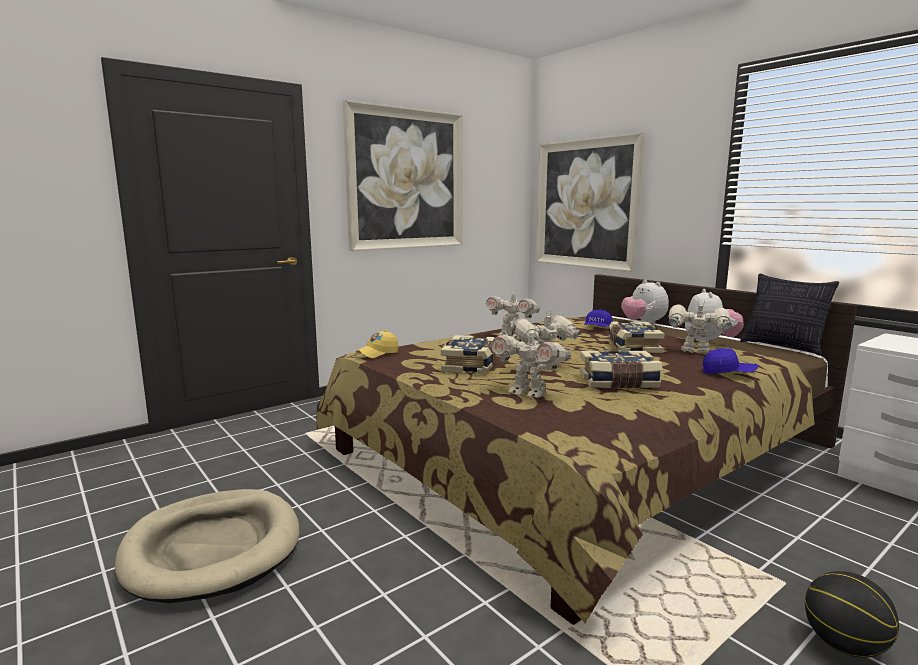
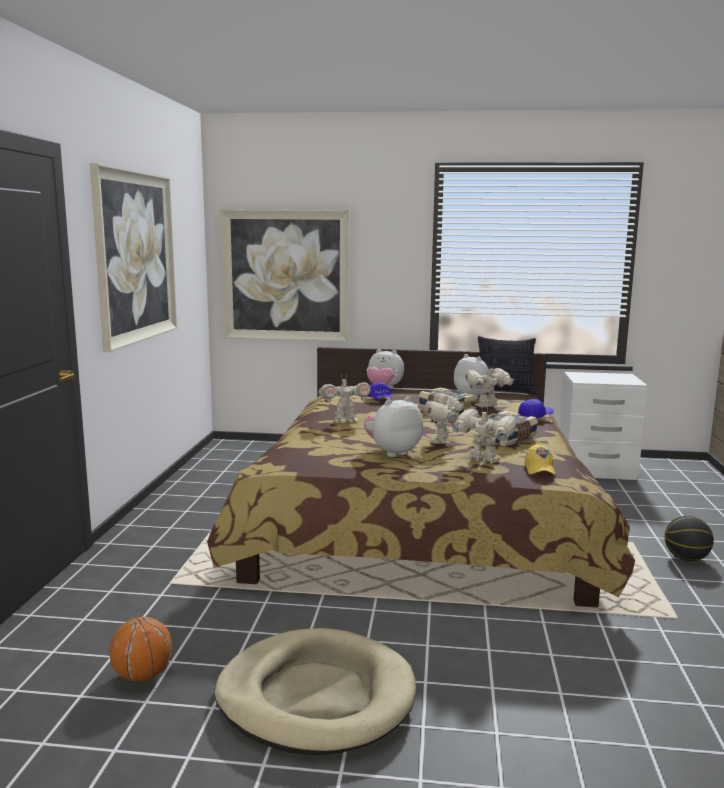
camera: 45 degrees left, 0 degrees up
(181, 481) = (142, 676): none -> basketball
(378, 353) = (288, 462): yellow cap -> yellow cap (539, 469)
(471, 366) = (392, 452): book -> plush toy
(528, 393) = (483, 461): toy robot -> toy robot turned 135 degrees counterclockwise

